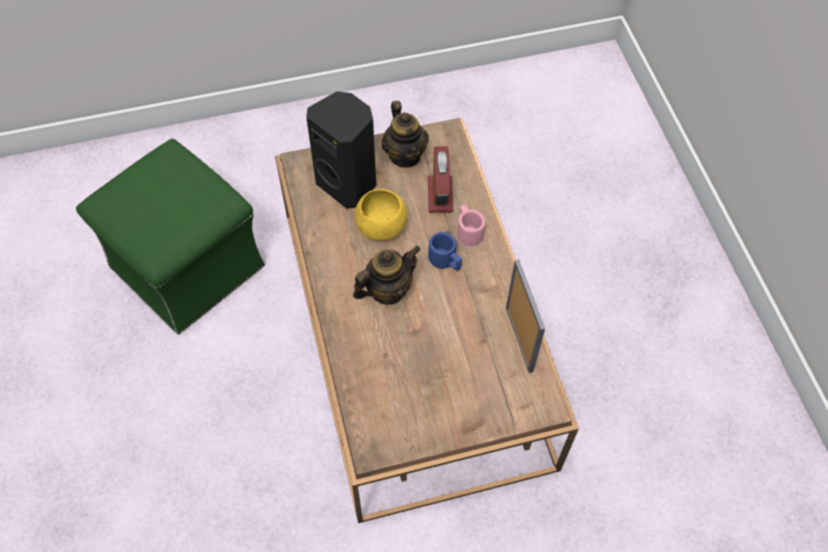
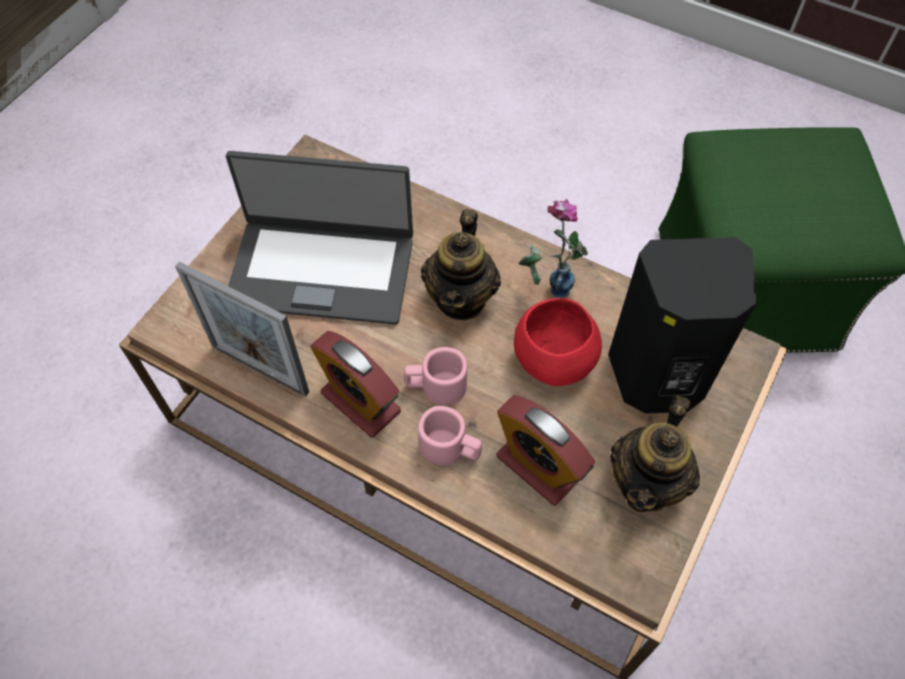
camera: 135 degrees right, 0 degrees up
(342, 260) = (546, 288): none -> vase
(380, 227) = (554, 359): yellow bowl -> red bowl
(405, 155) = (647, 483): teapot -> teapot turned 90 degrees counterclockwise
(438, 367) = (321, 269): none -> laptop
(445, 261) = (436, 386): blue mug -> pink mug
(486, 282) = (360, 402): none -> alarm clock

